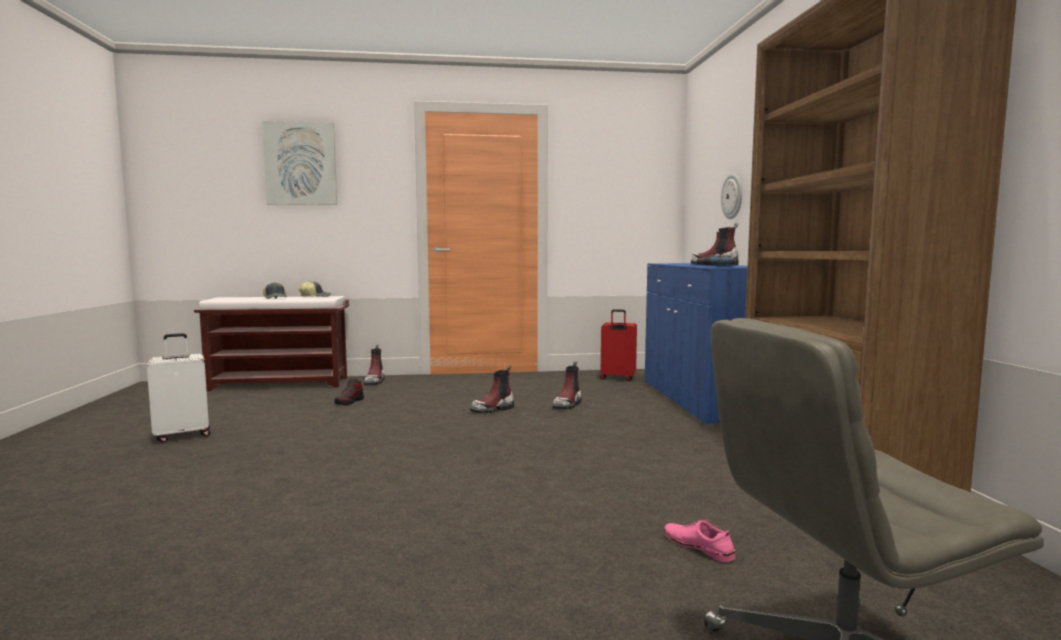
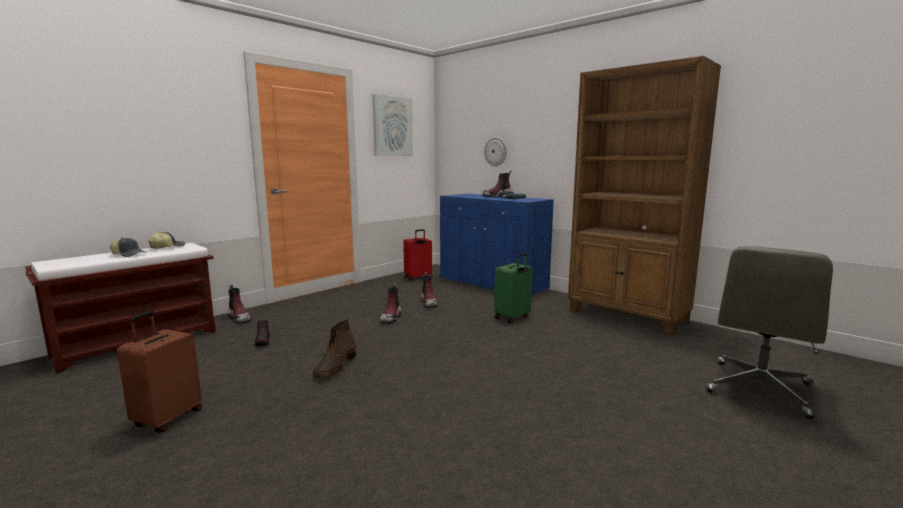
camera: 40 degrees left, 5 degrees up
(183, 435) = (167, 418): white suitcase -> brown suitcase
(301, 164) = (126, 105): picture -> picture (392, 126)
(350, 435) = (336, 366): none -> brown boot
(633, 442) = (512, 317): none -> green suitcase
(698, 546) = (642, 361): pink shoe -> none

